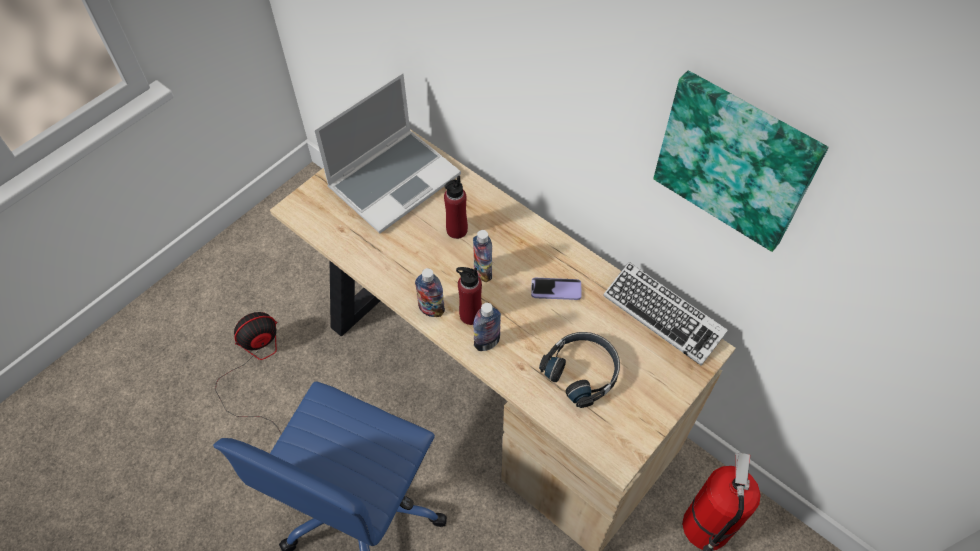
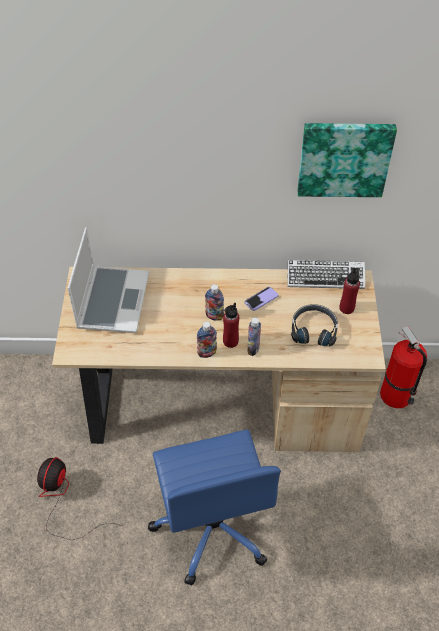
camera: 40 degrees left, 5 degrees down
(456, 230) = (177, 304): red bottle -> red bottle (346, 308)

